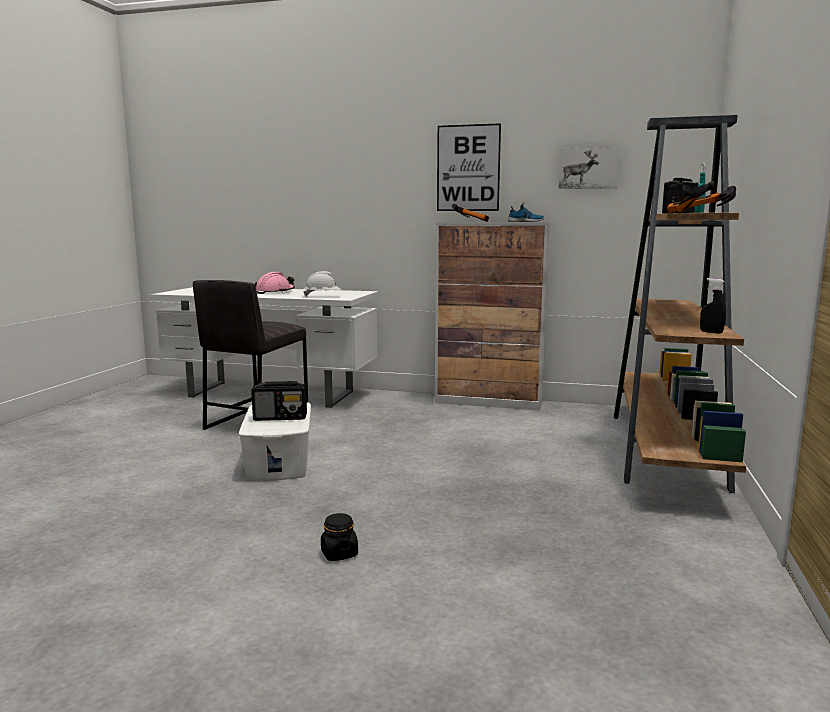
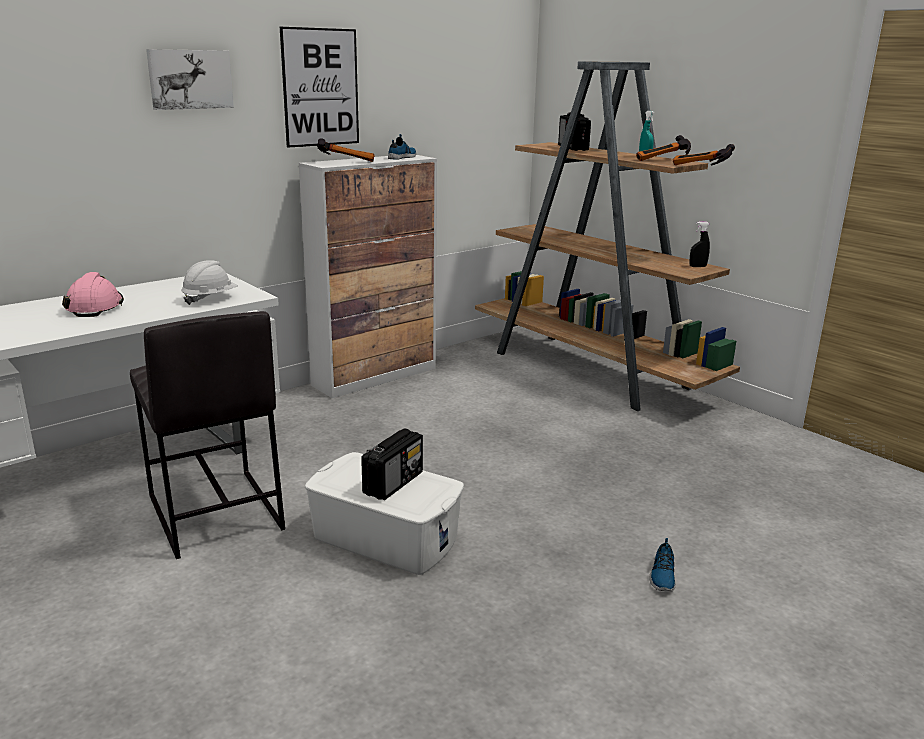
camera: 55 degrees left, 10 degrees up
(339, 553) = (662, 575): black jar -> shoe
(588, 168) = (441, 89): picture -> picture (190, 79)

